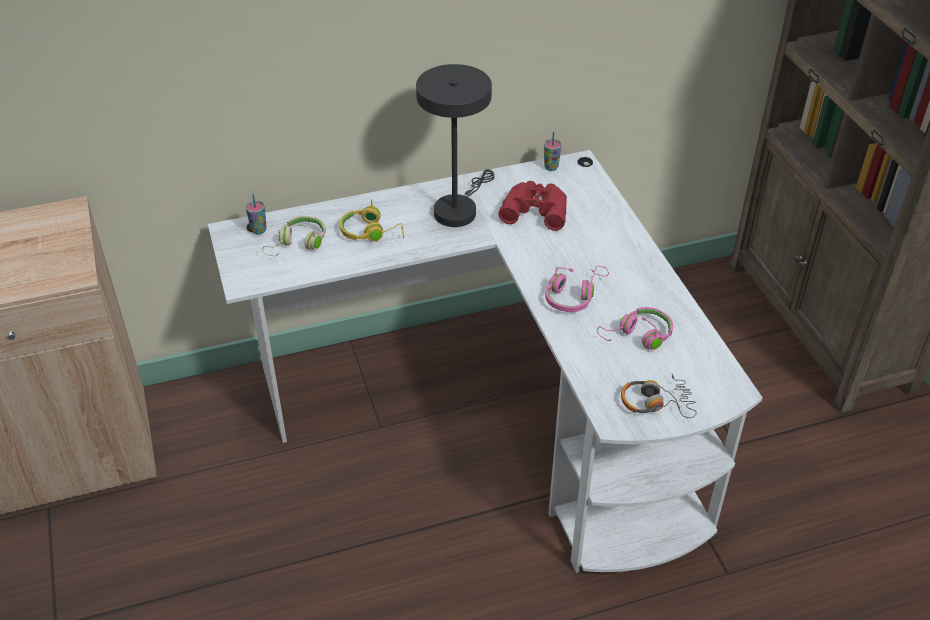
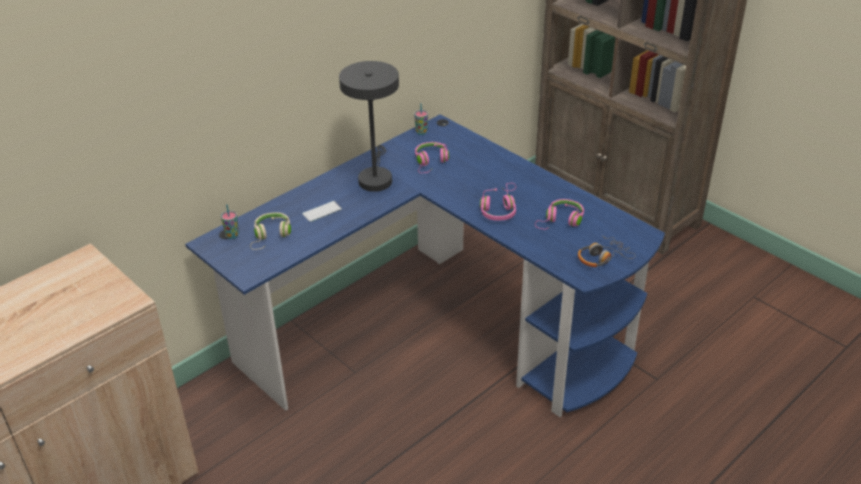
camera: 25 degrees left, 5 degrees down
(371, 232) = (322, 211): yellow headphones -> phone
(503, 410) = (439, 329): white desk -> blue desk
(535, 209) = (431, 162): red binoculars -> pink headphones

